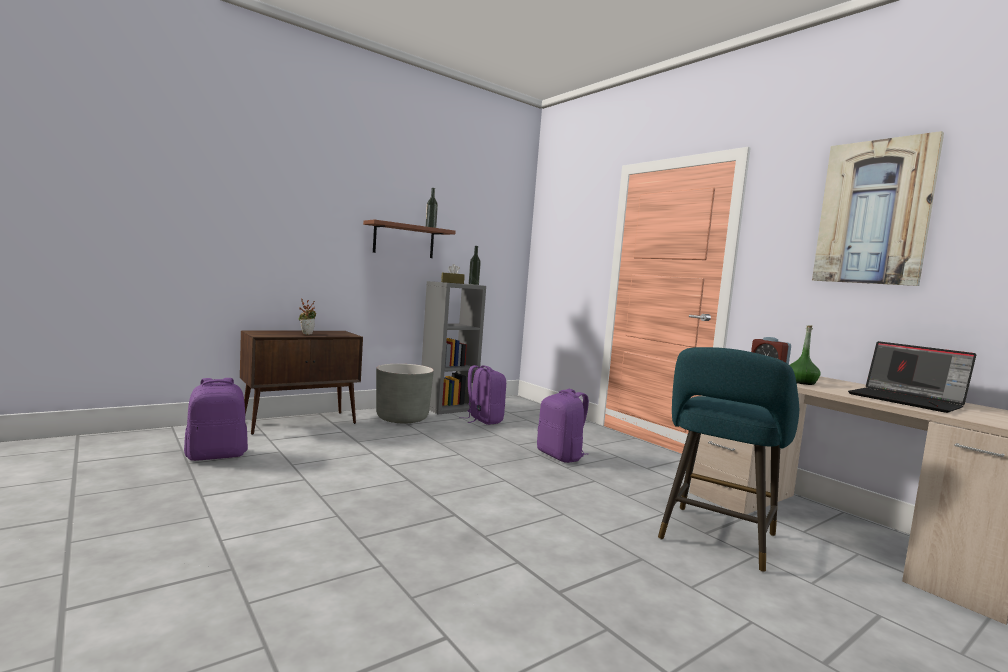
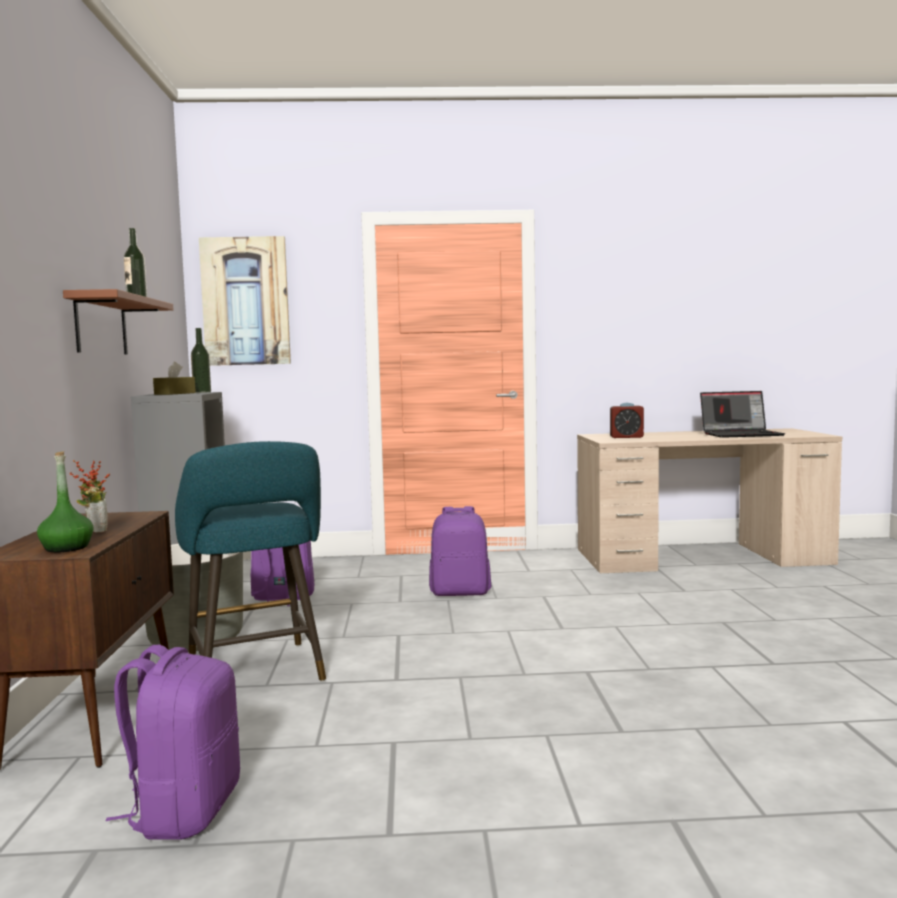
camera: 55 degrees left, 0 degrees up
(716, 540) = (699, 591): turquoise stool -> turquoise stool (257, 675)
(801, 382) = (672, 438): green bottle -> green bottle (66, 548)
(874, 212) = (656, 283): picture -> picture (246, 301)

